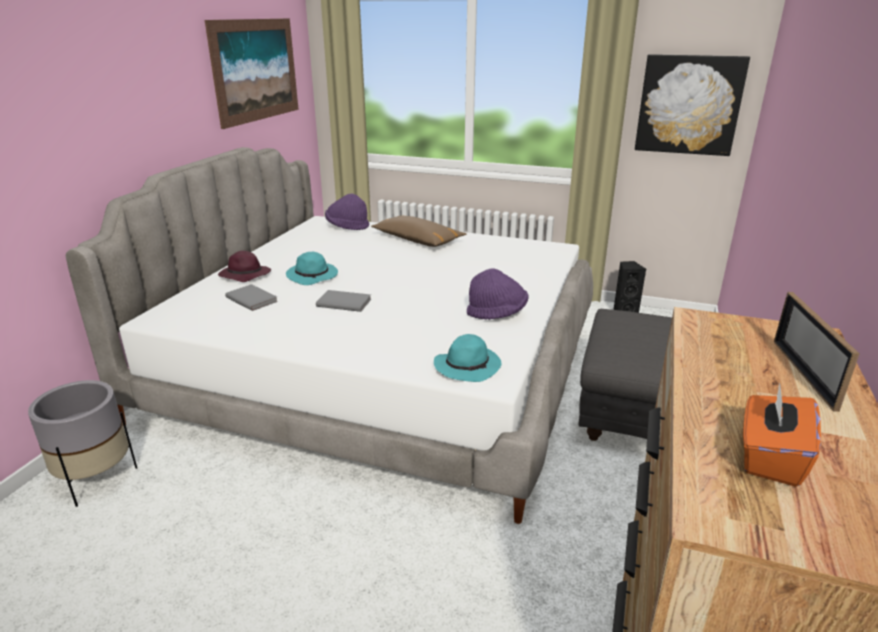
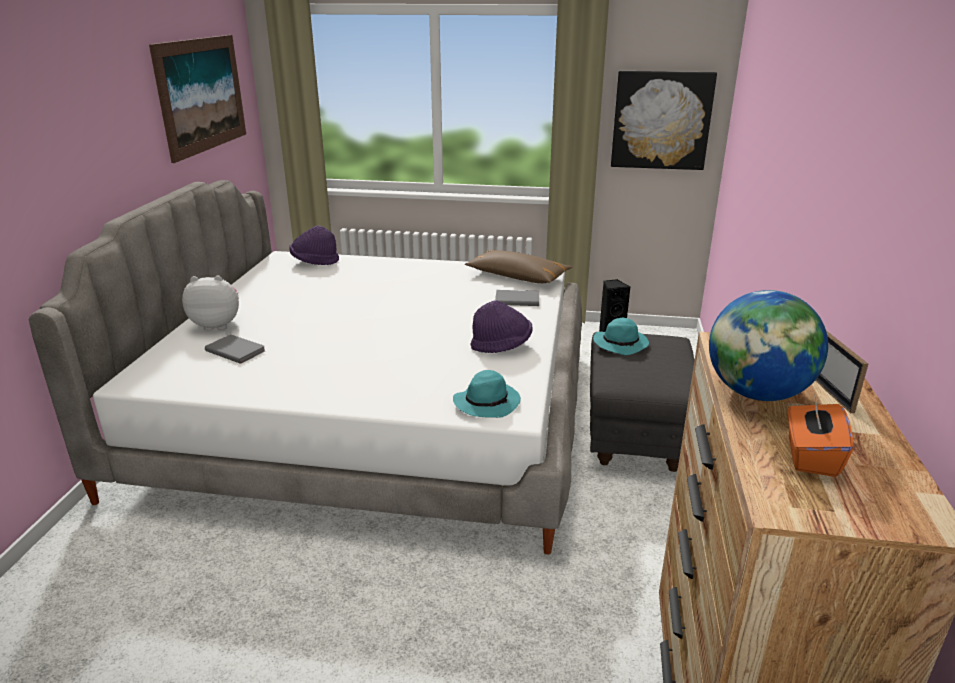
camera: 10 degrees left, 0 degrees up
(97, 479) = (84, 565): grey planter -> none
(244, 275) = (217, 325): purple hat -> plush toy
(313, 276) = (295, 320): turquoise hat -> turquoise hat (621, 344)
(344, 302) = (338, 346): grey book -> grey book (516, 299)
(417, 240) = (396, 272): brown pillow -> brown pillow (517, 276)
(722, 378) = (757, 393): none -> globe

